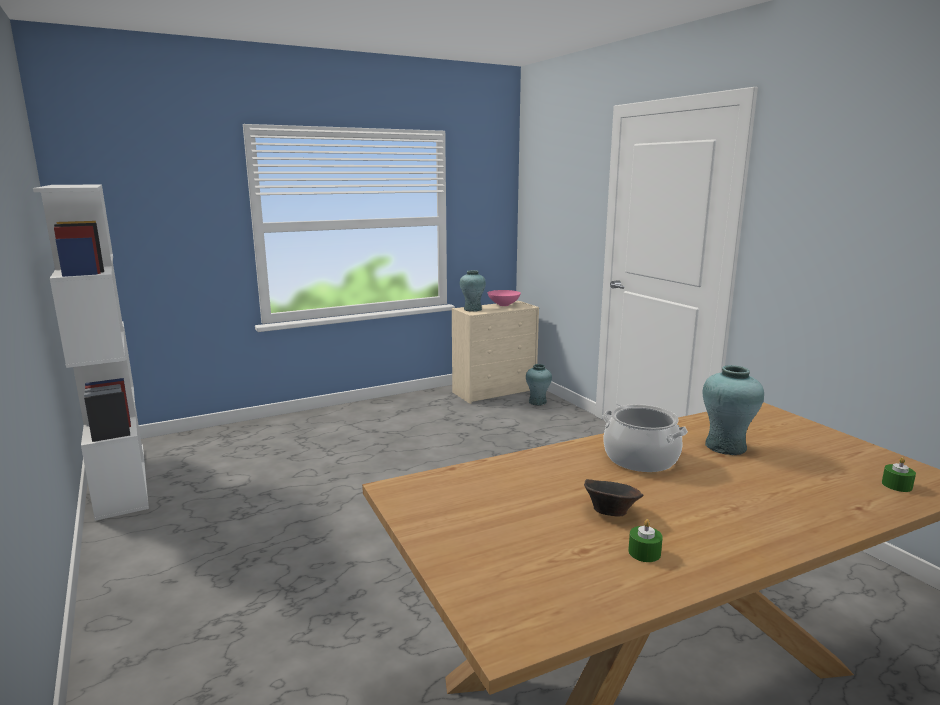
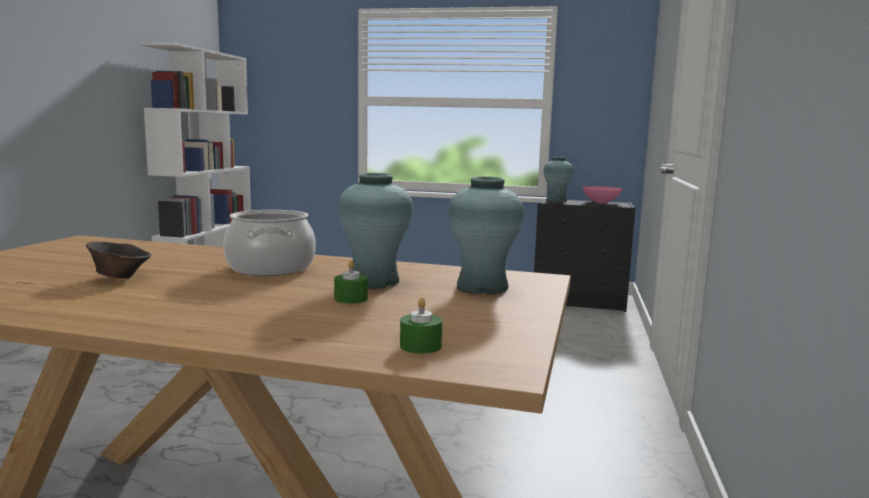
camera: 40 degrees right, 5 degrees down
(495, 391) = (579, 302): beige dresser -> black dresser
(537, 402) = (607, 319): turquoise vase -> turquoise vase (482, 288)
(644, 552) = (44, 294): green candle -> green candle (351, 299)

